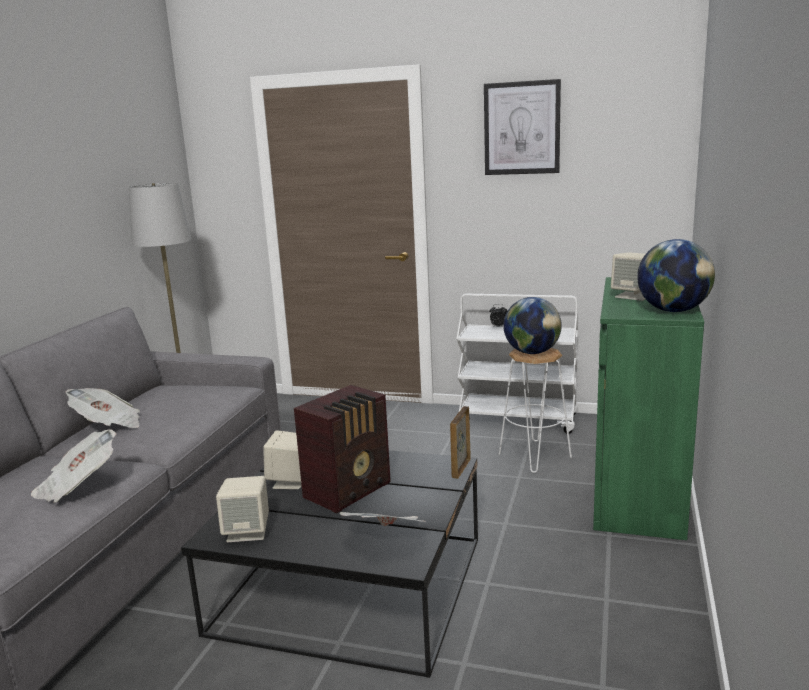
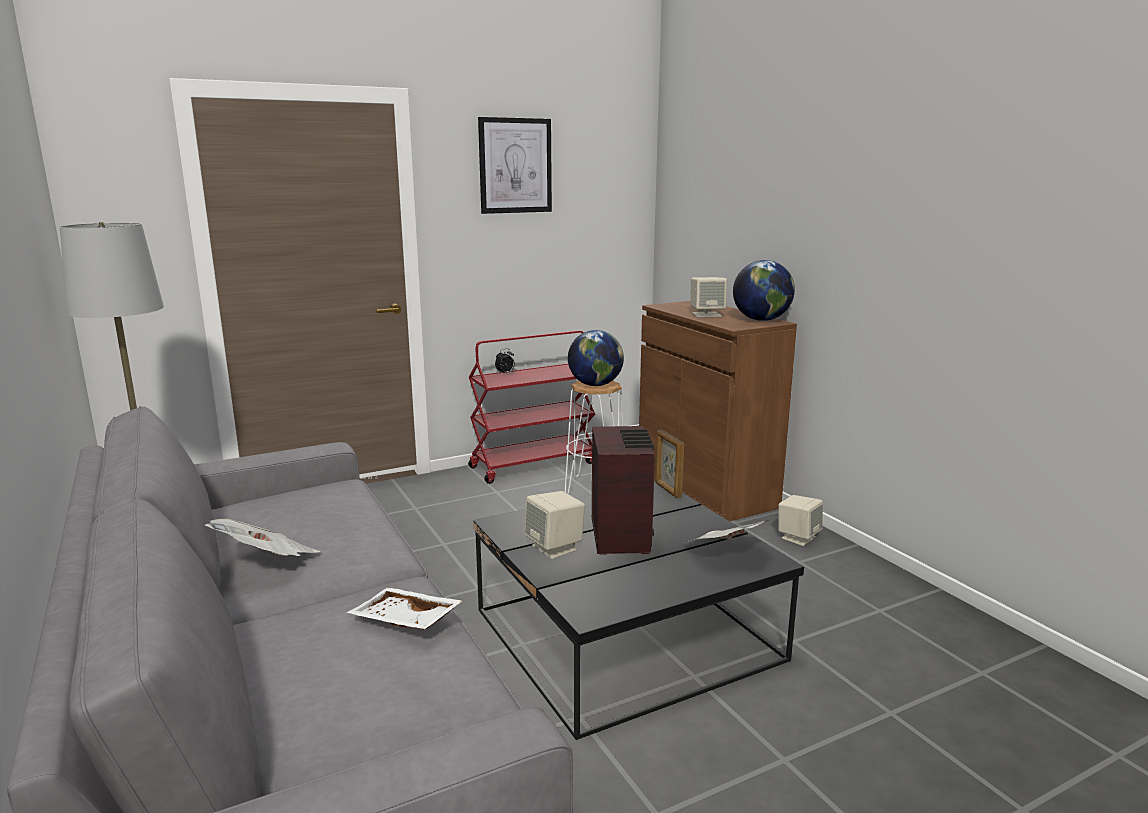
camera: 45 degrees left, 0 degrees up
(78, 486) = (404, 621): newspaper -> white tray
(247, 532) = (610, 596): beige speaker -> beige speaker (798, 537)
(517, 420) = (533, 465): white cart -> red cart
(638, 492) = (705, 488): green cabinet -> brown cabinet

